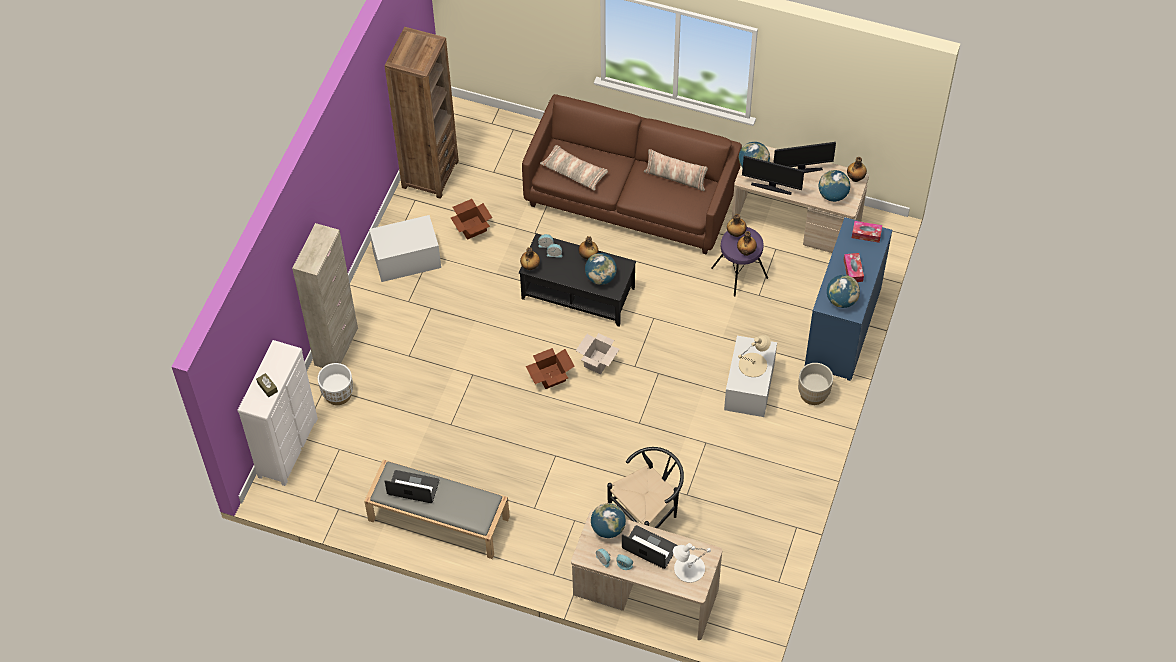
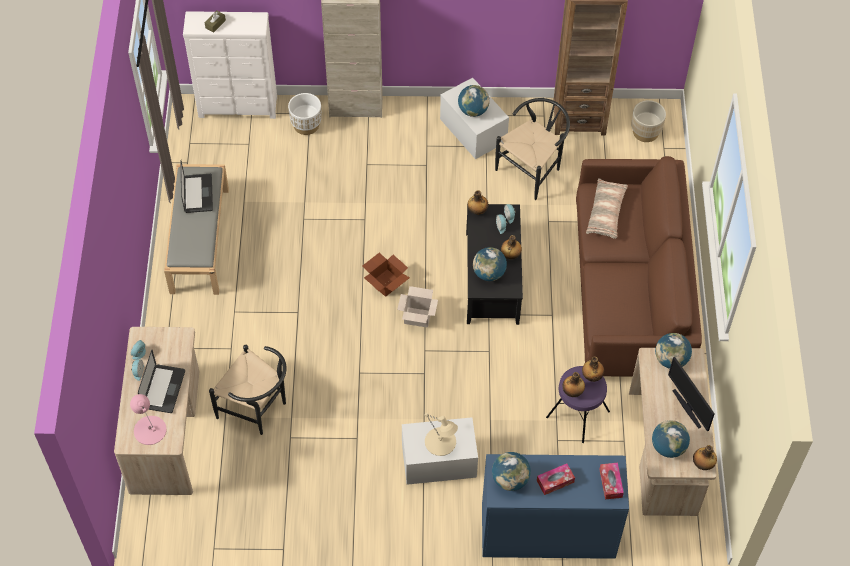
camera: 70 degrees right, 0 degrees up
(472, 227) = (533, 169): cardboard box -> black chair
(608, 528) = (176, 347): globe -> globe (473, 110)
(675, 178) = (640, 303): pillow -> none
(688, 568) = (150, 429): white table lamp -> pink table lamp
(771, 187) = (650, 384): monitor -> none
(813, 393) = (453, 524): beige planter -> beige planter (645, 132)

